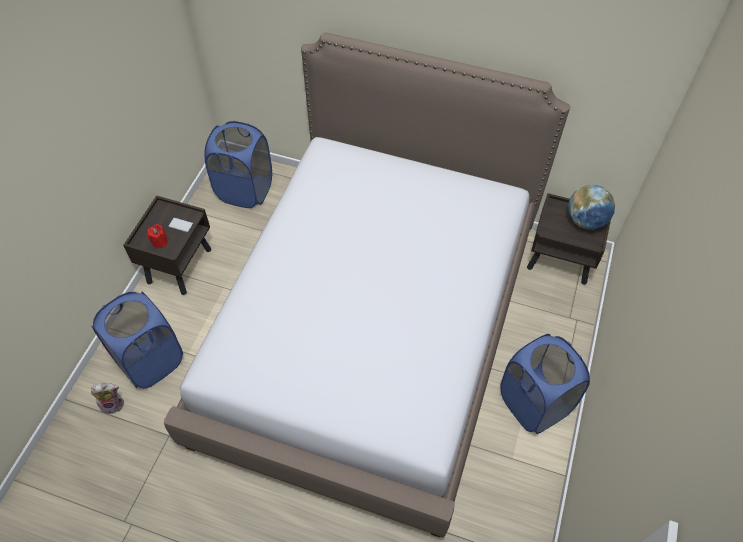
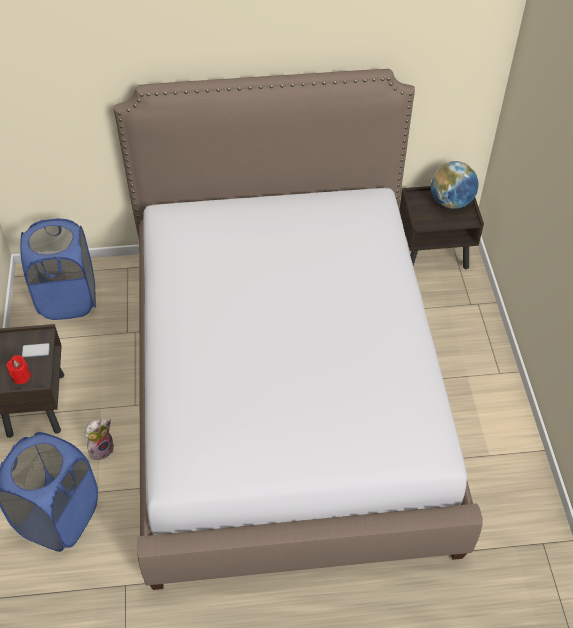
camera: 25 degrees left, 5 degrees down
(113, 404) = (40, 580): plush toy -> plush toy (101, 448)
(534, 403) = (481, 396): blue laundry basket -> none

